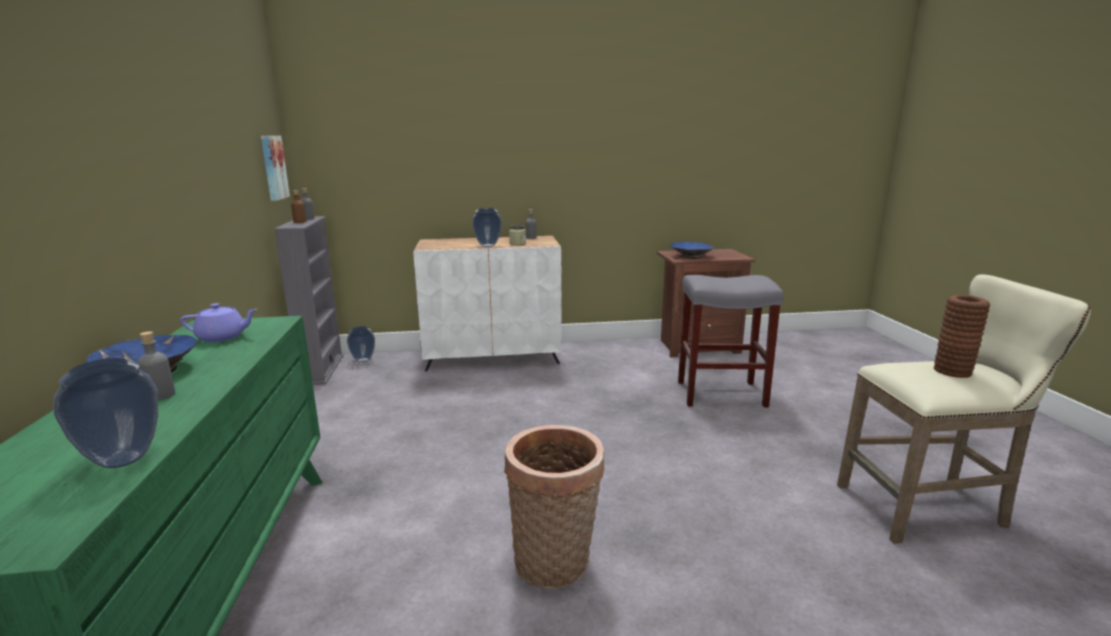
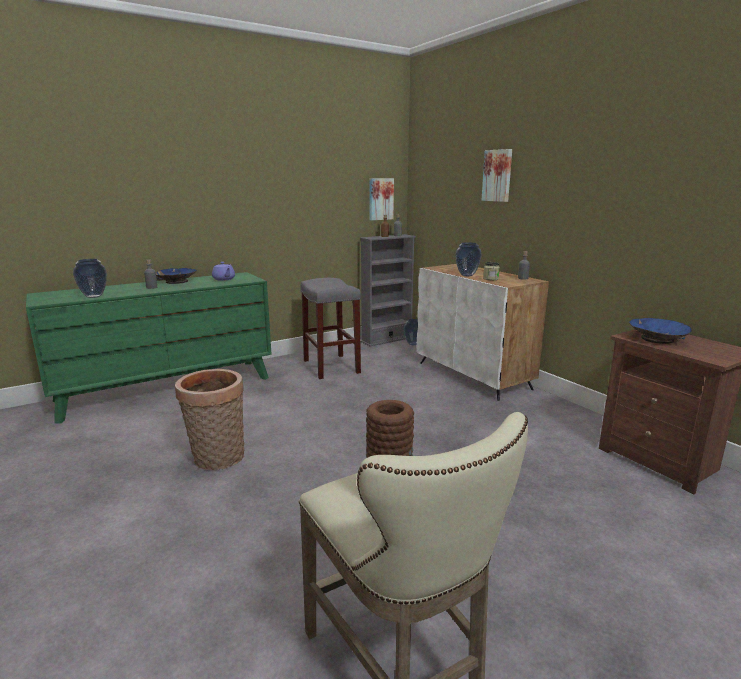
camera: 65 degrees right, 0 degrees up
(464, 131) = (498, 175): none -> picture
(722, 393) = (544, 492): grey stool -> grey stool (332, 367)

